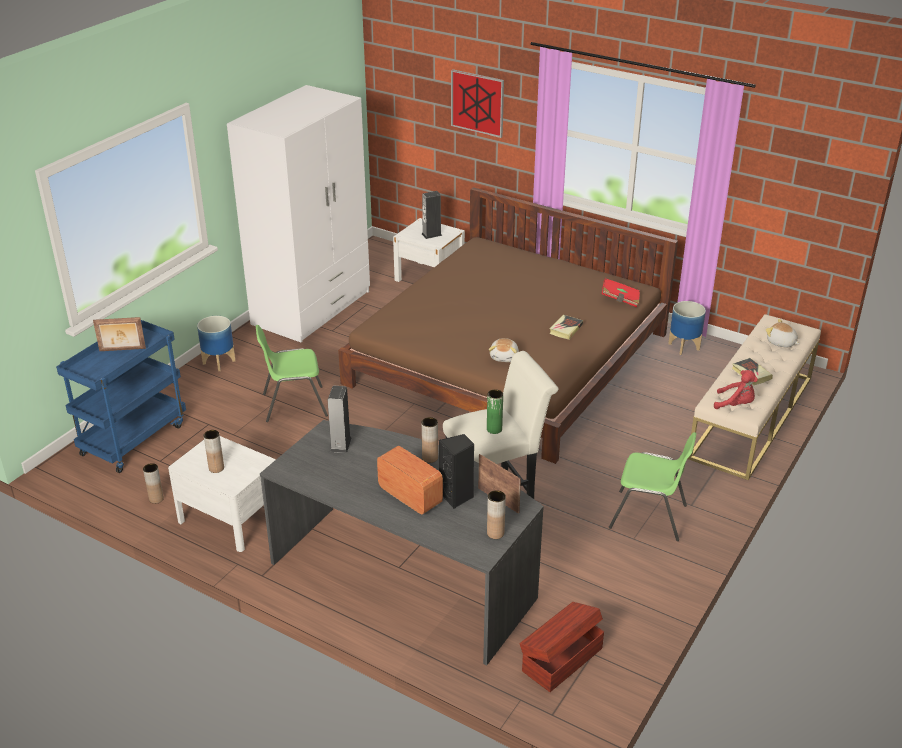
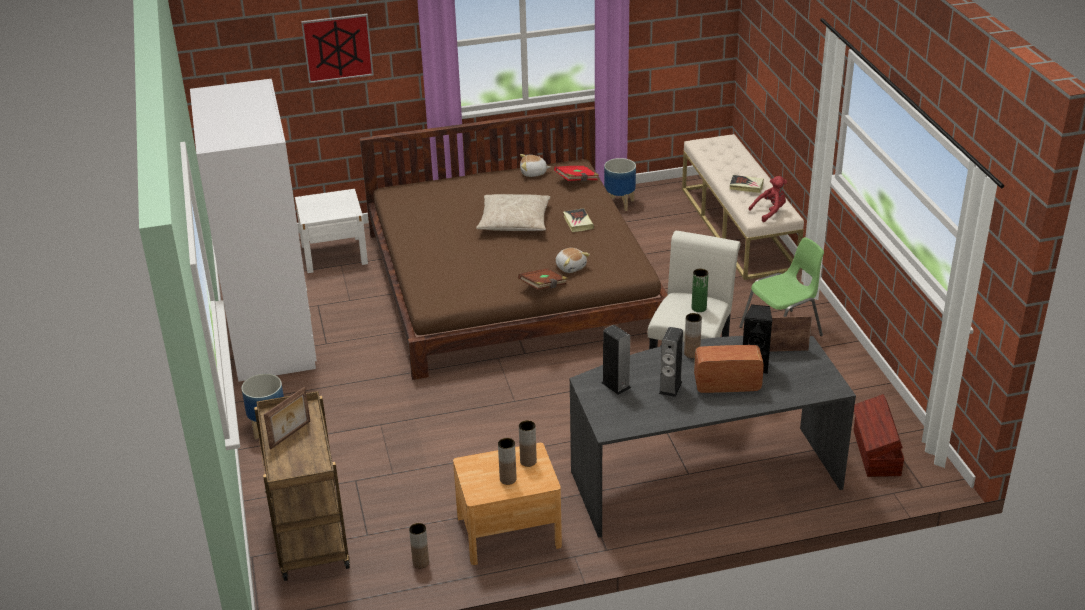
camera: 45 degrees left, 0 degrees up
(133, 438) = (308, 535): blue cart -> brown cart
(230, 518) = (509, 531): white nightstand -> brown nightstand
(293, 404) = (401, 419): green chair -> none
(431, 234) = (333, 205): speaker -> speaker (670, 387)
(461, 359) = (543, 287): none -> brown book
(495, 533) = (818, 371): brown vase -> brown vase (528, 461)
(523, 304) = (514, 221): none -> beige pillow
(781, 343) = (728, 155): plush toy -> plush toy (533, 173)

